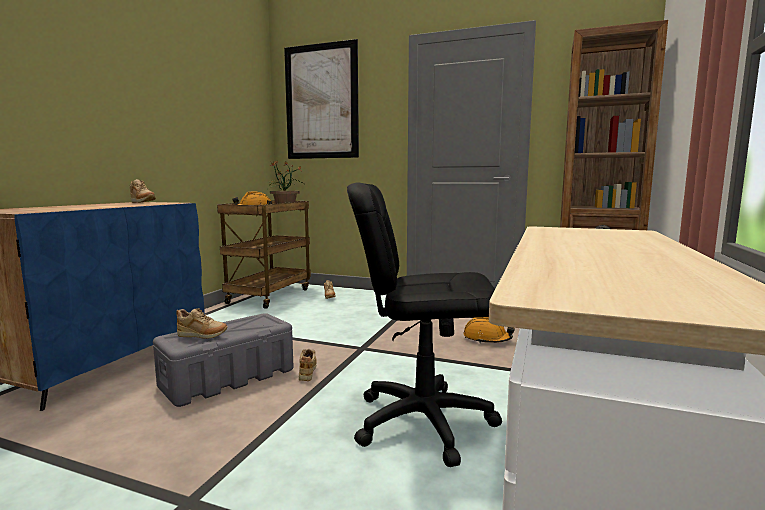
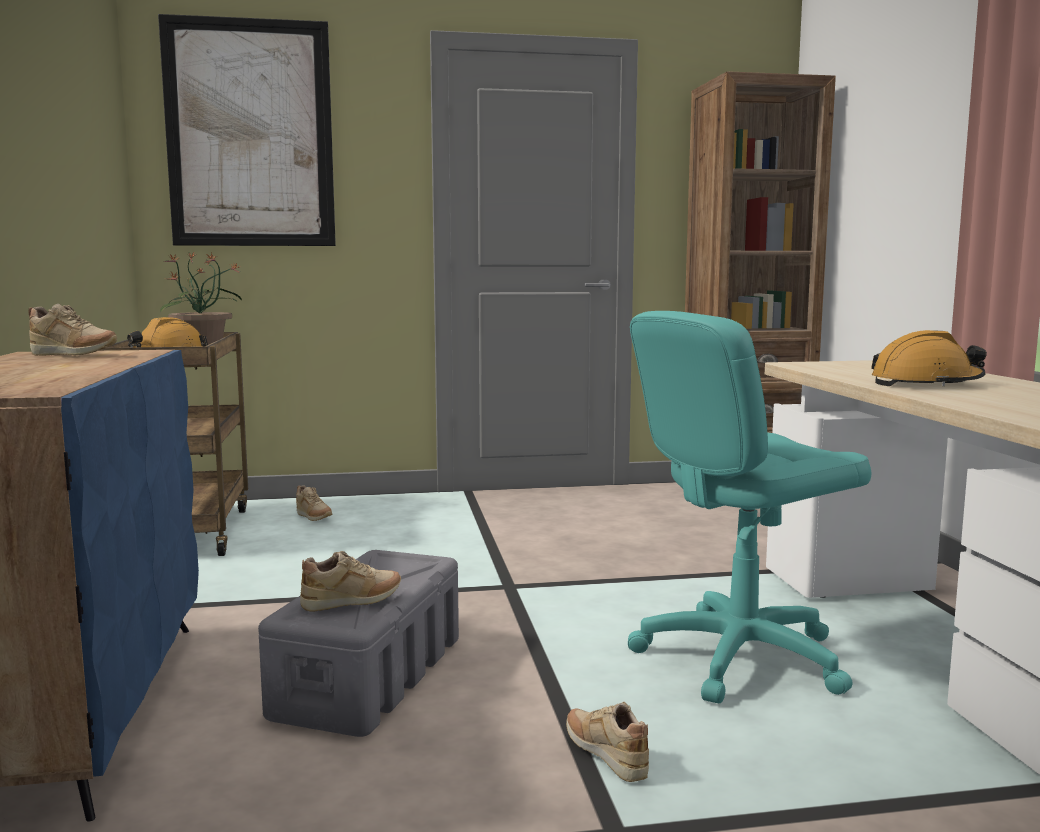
camera: 30 degrees left, 0 degrees up
(308, 371) = (484, 636): beige shoe -> beige shoe (606, 756)
(423, 421) = (739, 657): black office chair -> turquoise office chair
(487, 339) = (658, 540): orange hard hat -> orange hard hat (926, 384)

